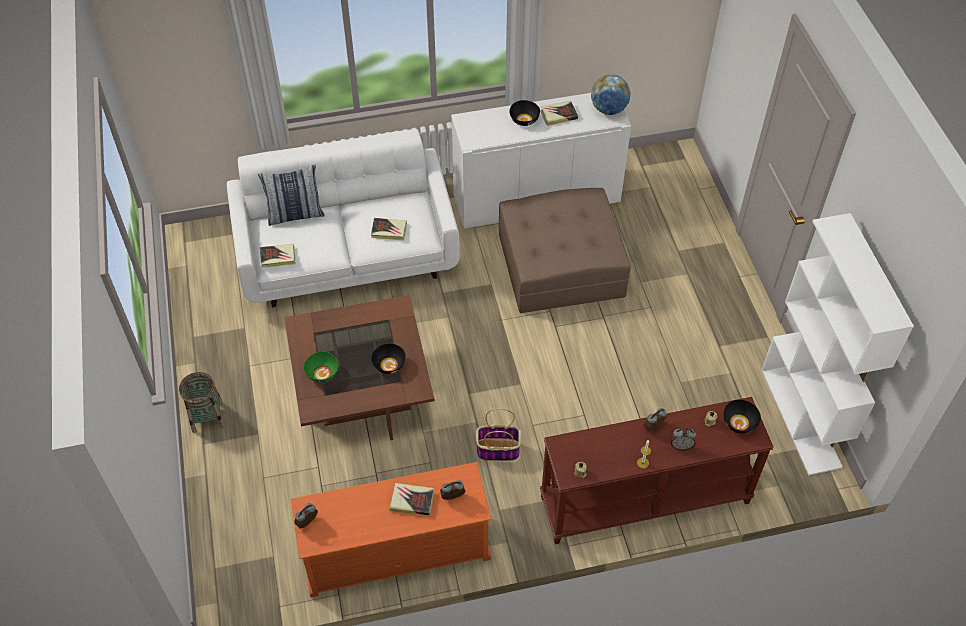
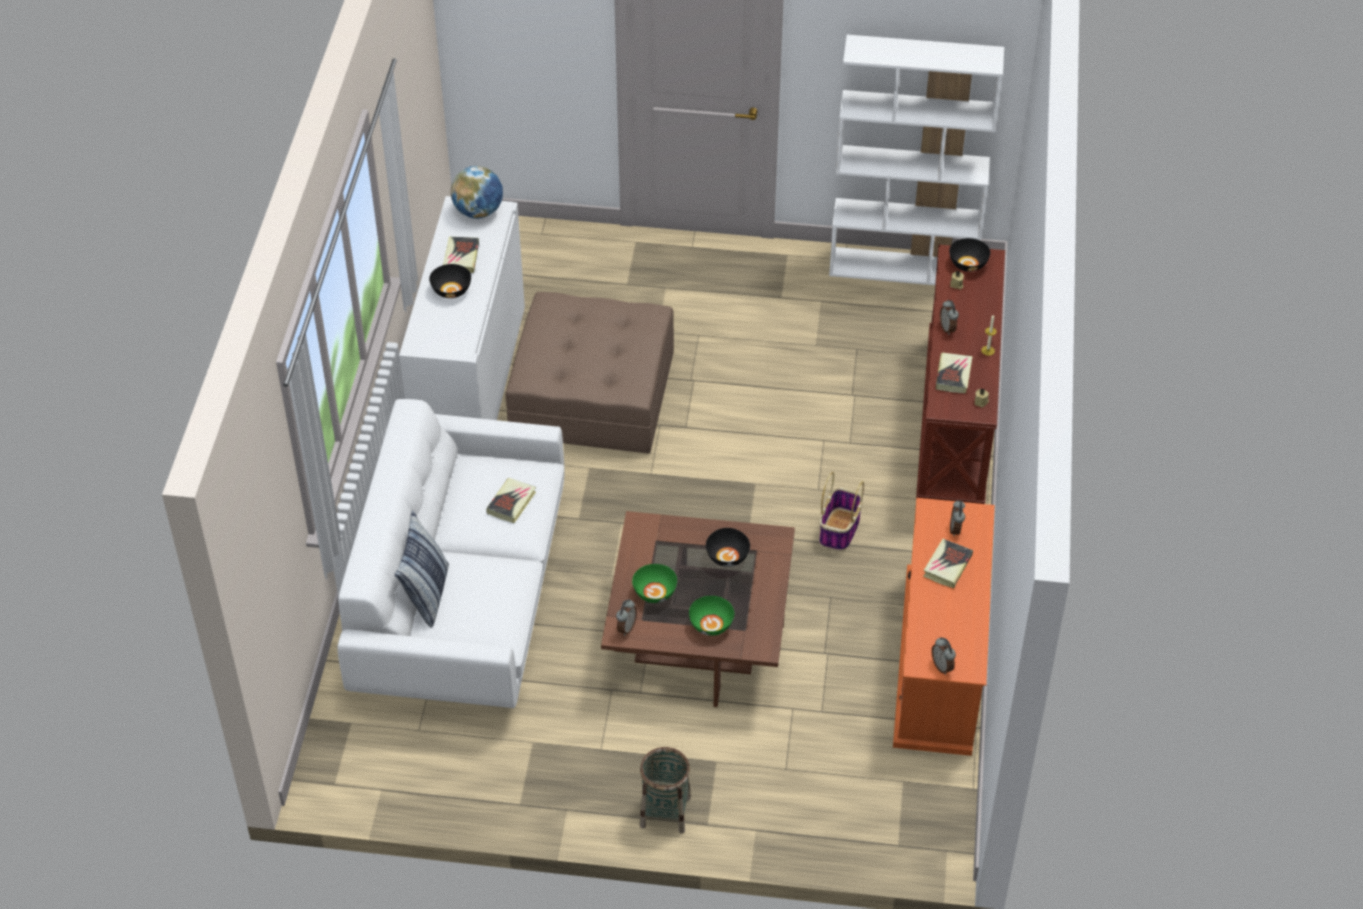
camera: 70 degrees left, 5 degrees down
(278, 257) = (497, 628): book -> book (953, 375)
(340, 333) = (654, 593): none -> green bowl
(681, 446) = (978, 315): alarm clock -> alarm clock (626, 628)

